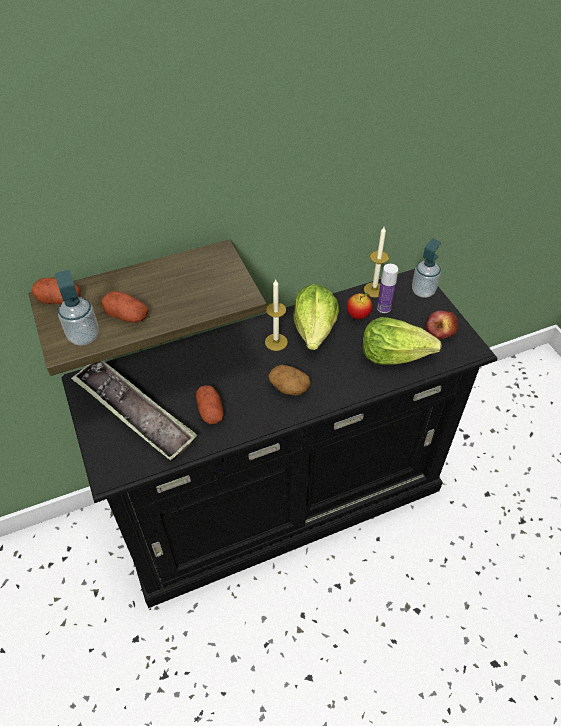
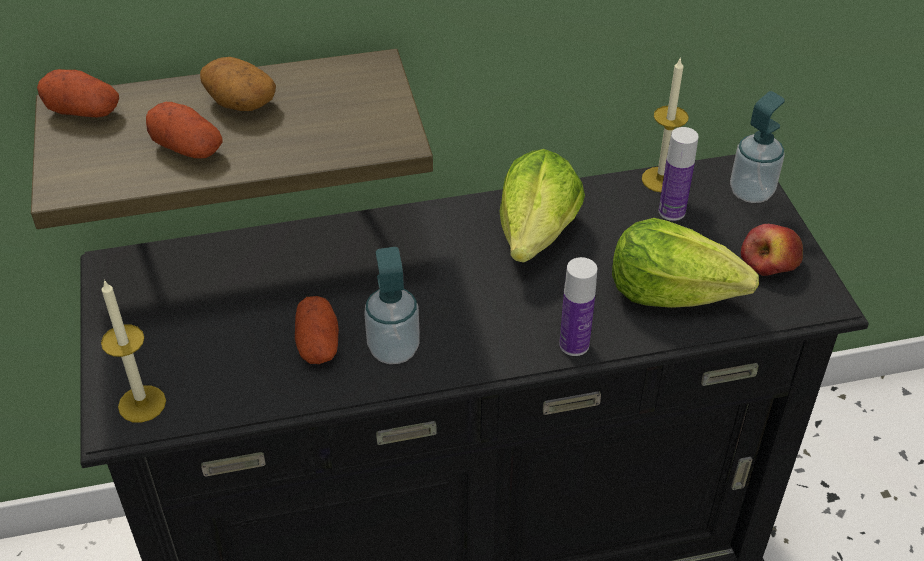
camera: 10 degrees right, 5 degrees down
(84, 336) = (106, 171): soap dispenser -> soap dispenser (394, 349)
(134, 413) = (186, 329): tray -> none
(276, 342) = (462, 245): candle -> candle (142, 404)
(288, 387) = (466, 322): potato -> potato (239, 102)
(349, 392) = (574, 344): none -> bottle
(358, 315) = (621, 218): apple -> none

